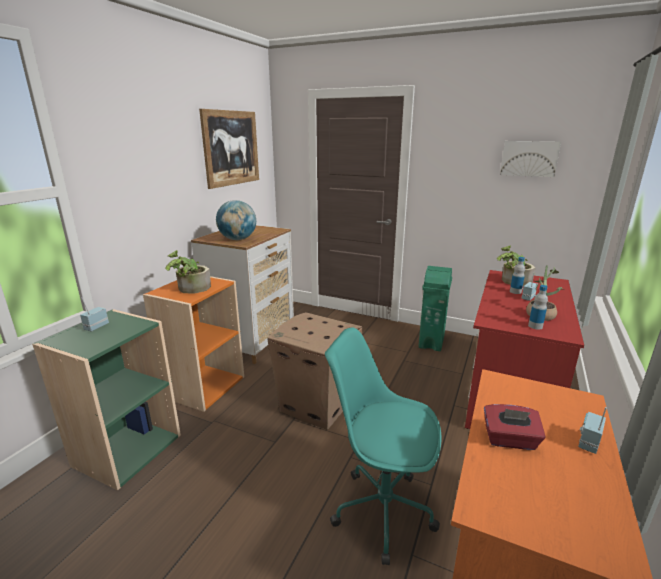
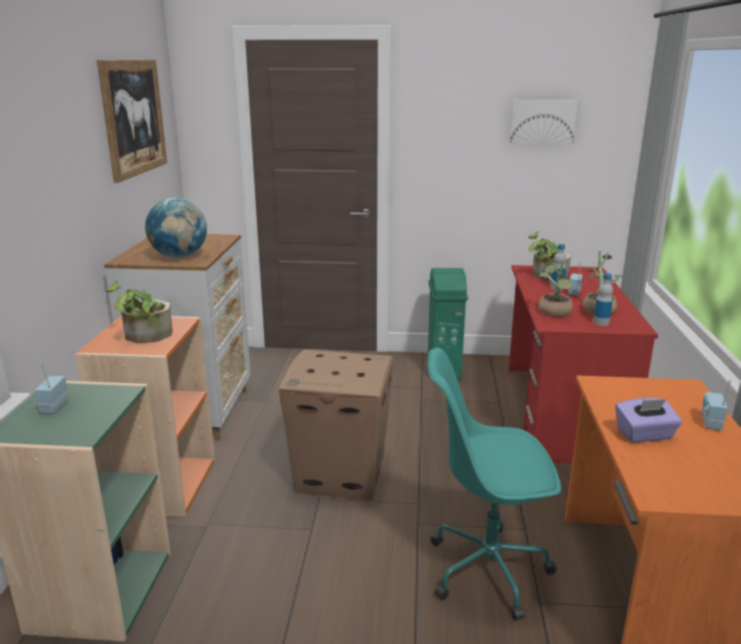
camera: 20 degrees left, 0 degrees up
(498, 312) = (554, 313): none -> potted plant
(510, 440) = (645, 435): red tissue box -> purple tissue box

